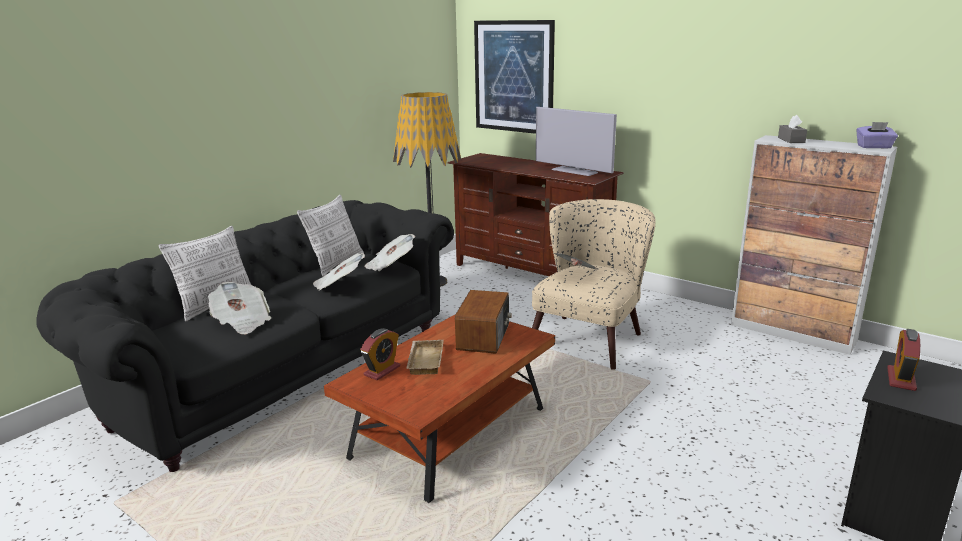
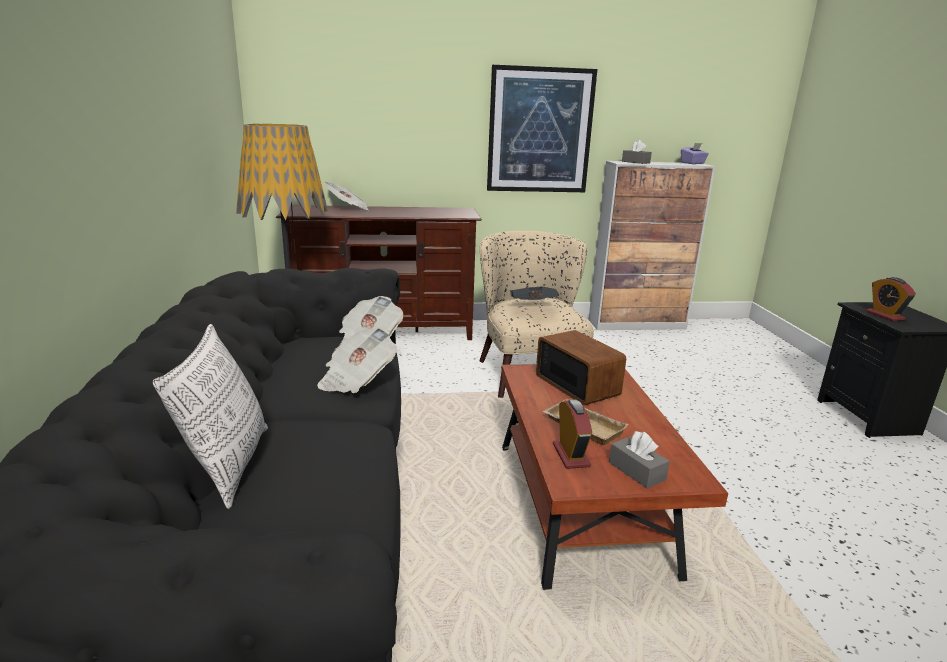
camera: 45 degrees left, 0 degrees up
(242, 322) = (326, 471): newspaper -> newspaper (348, 208)
(336, 263) = (293, 358): pillow -> none
(397, 394) = (636, 471): none -> grey tissue box
(513, 77) = (331, 111): picture -> picture (540, 131)
(574, 171) = (434, 211): television -> none

